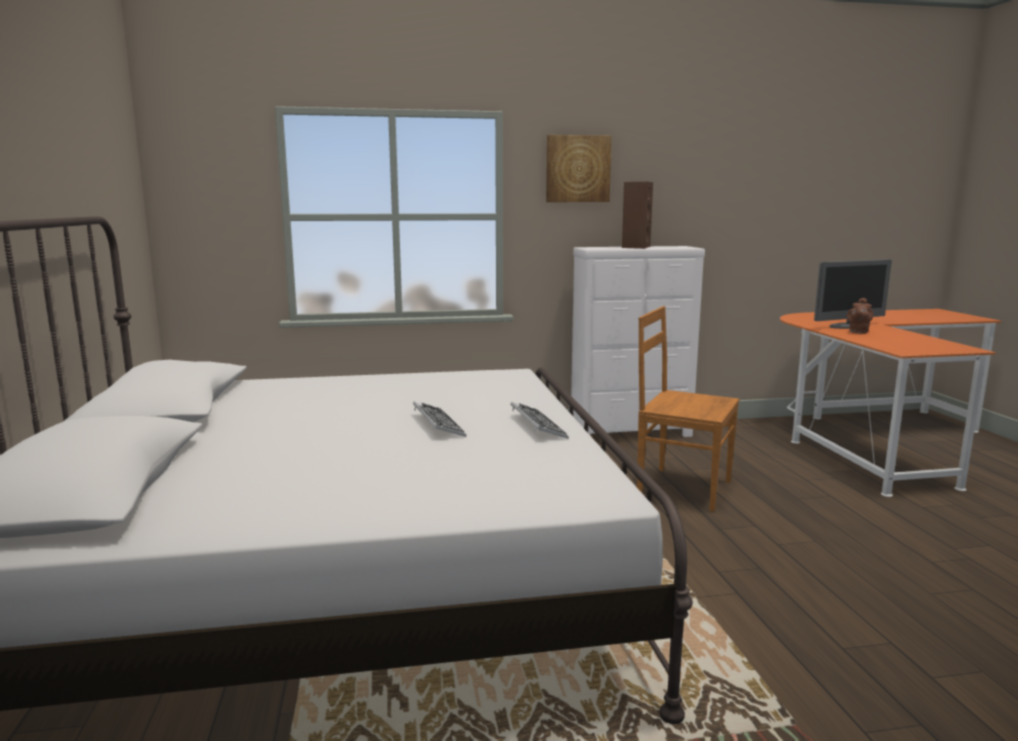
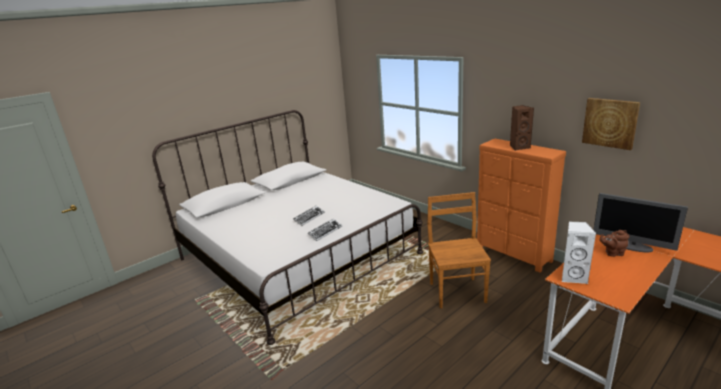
camera: 60 degrees right, 10 degrees up
(577, 169) = (501, 92): picture -> picture (610, 123)
(631, 433) = (513, 255): white dresser -> orange dresser
(905, 349) = (573, 277): none -> white speaker

